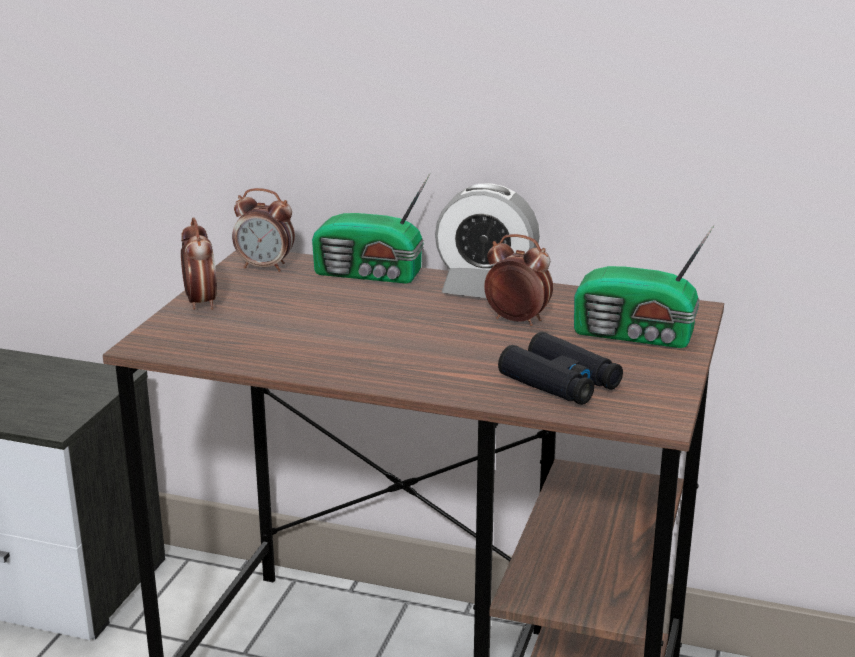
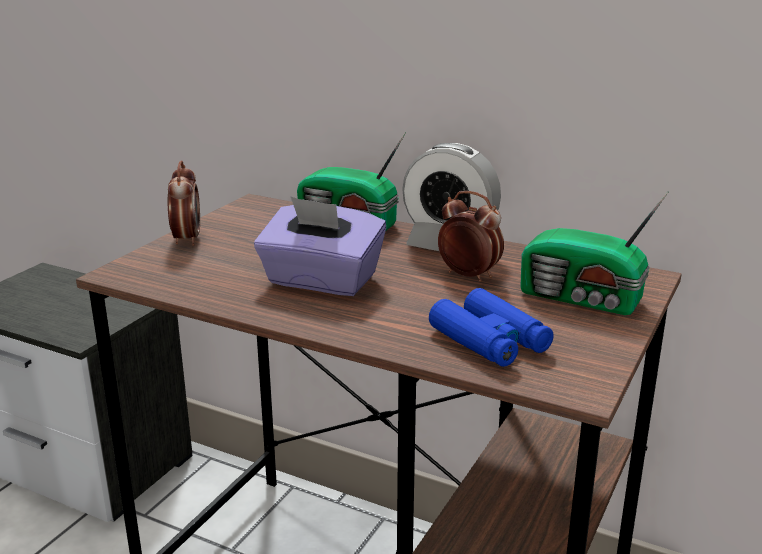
camera: 10 degrees right, 0 degrees up
(265, 267) = (260, 212): alarm clock -> none
(368, 337) = (321, 281): none -> purple tissue box
(560, 382) = (490, 341): black binoculars -> blue binoculars

